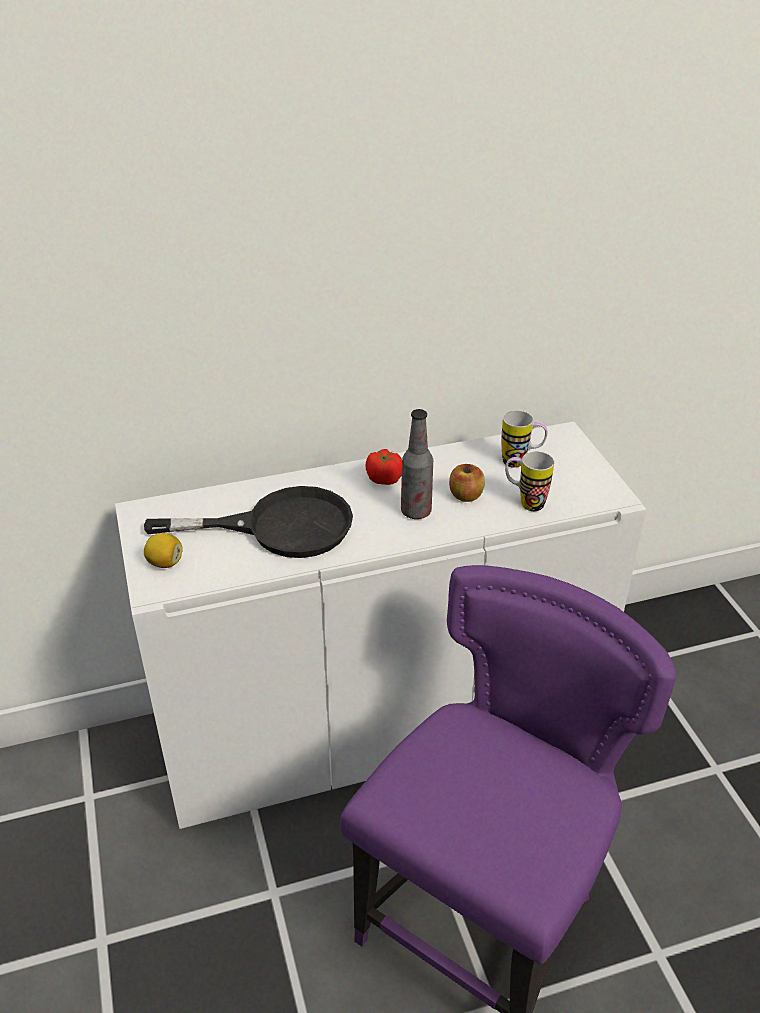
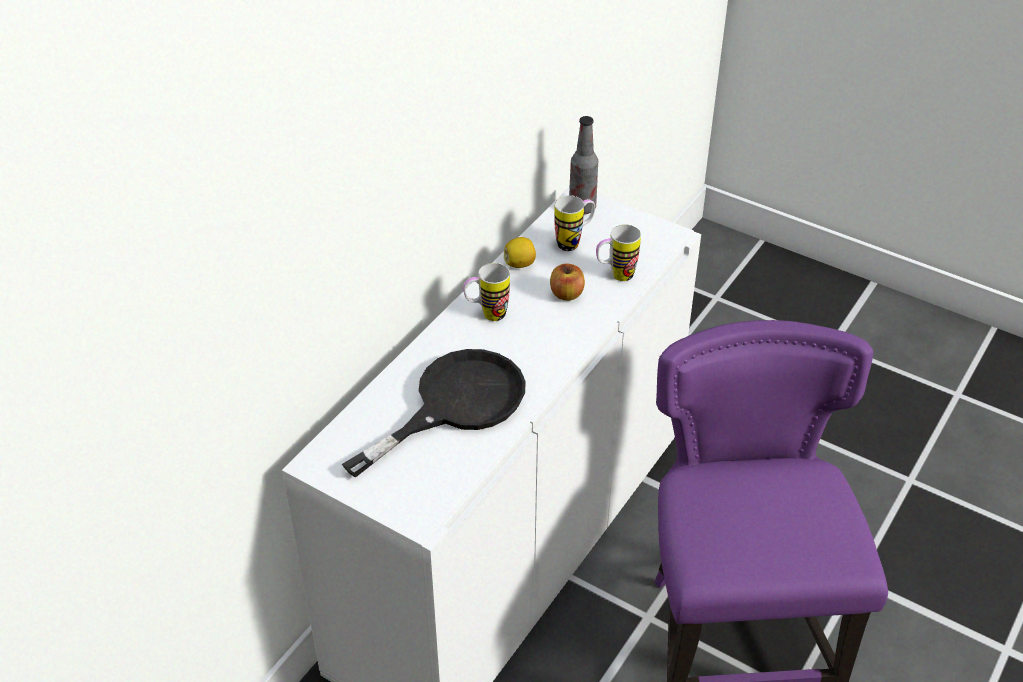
camera: 40 degrees left, 5 degrees up
(165, 563) = (400, 492): lemon -> lemon (520, 264)
(384, 478) = (486, 315): tomato -> mug
(416, 512) = (545, 329): bottle -> bottle (582, 208)

